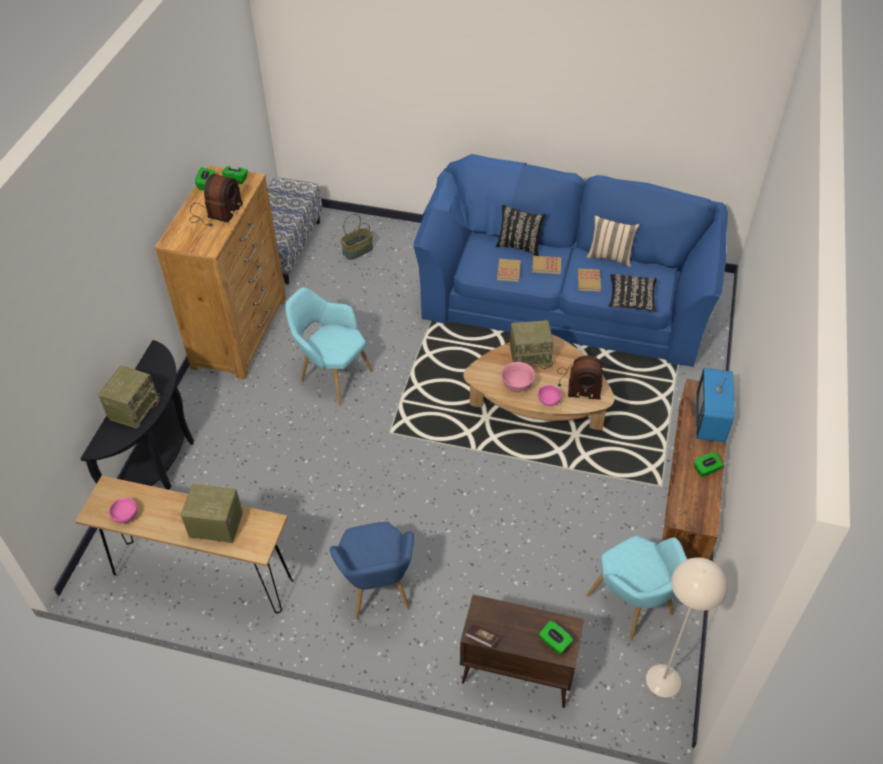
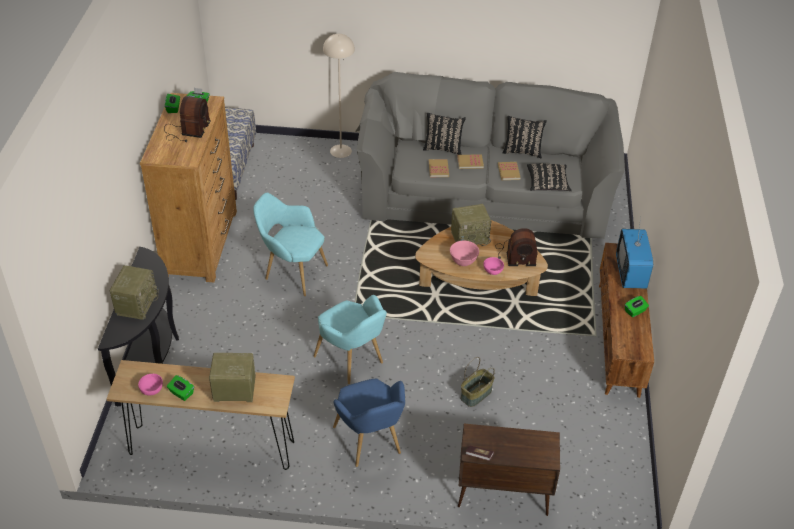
camera: 10 degrees left, 5 degrees down
(357, 251) = (293, 167): basket -> basket (476, 395)
(554, 642) = (539, 452): green tissue box -> green tissue box (181, 393)
(564, 296) = (483, 191): blue sofa -> grey sofa
(610, 256) = (522, 151): beige pillow -> black pillow
(635, 608) = (591, 432): turquoise armchair -> turquoise armchair (352, 361)
(663, 680) = (625, 485): beige floor lamp -> beige floor lamp (341, 151)

